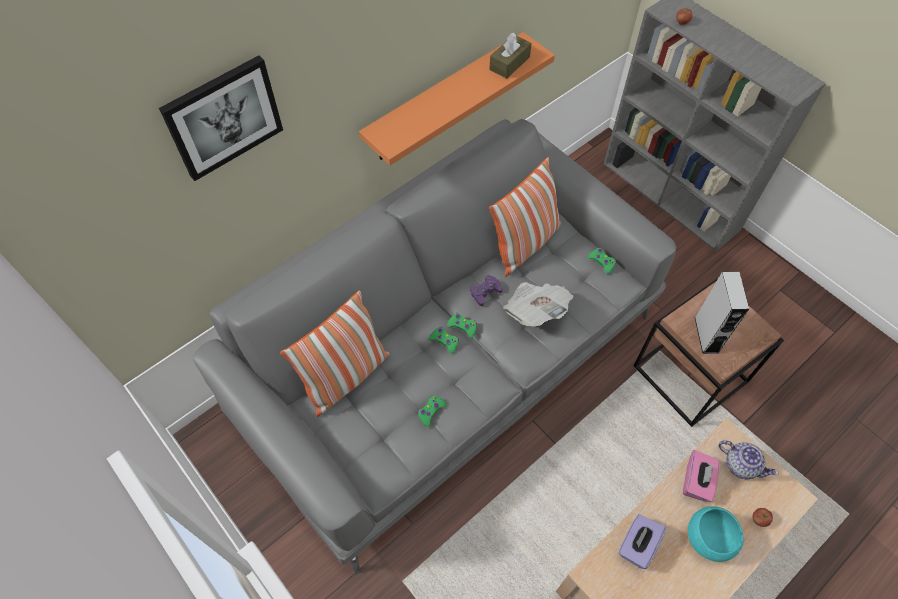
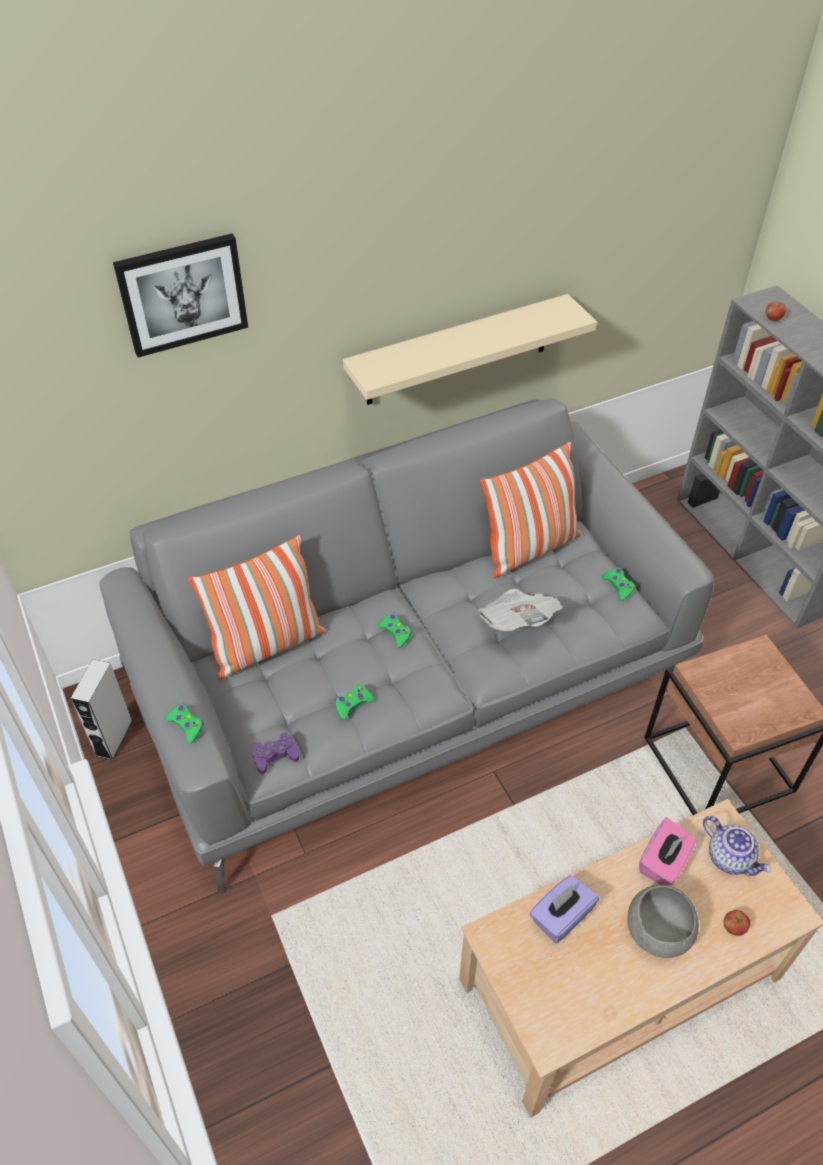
camera: 15 degrees right, 10 degrees down
(445, 98) = (458, 351): orange shelf -> beige shelf
(462, 326) = (423, 621): green game controller -> green game controller (186, 725)
(485, 292) = (462, 590): purple game controller -> purple game controller (275, 756)
(509, 63) = (540, 321): brown tissue box -> none
(706, 335) = (728, 694): grey speaker -> grey speaker (114, 738)
(709, 538) = (658, 932): turquoise bowl -> grey bowl

